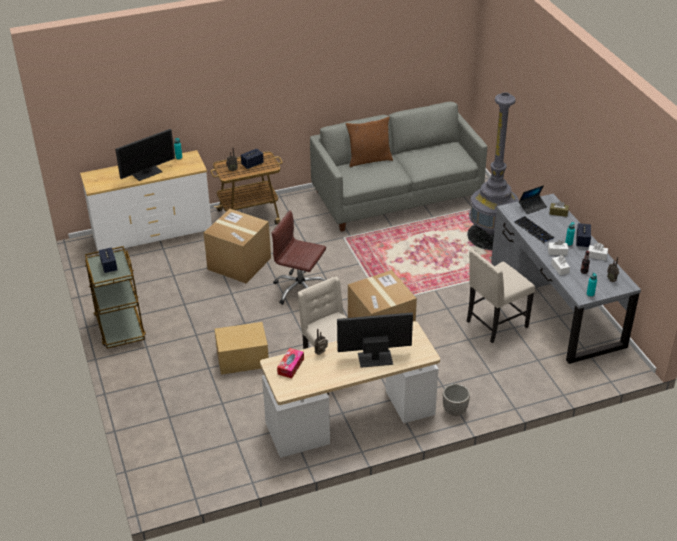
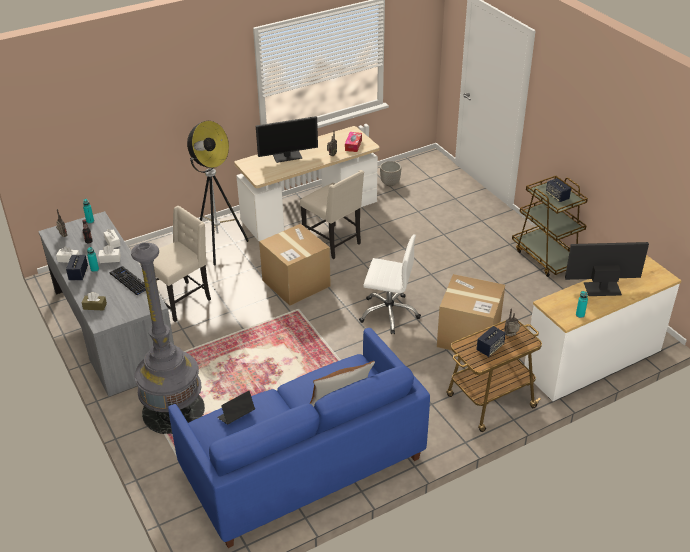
camera: 170 degrees right, 0 degrees up
(147, 172) = (602, 288): monitor -> monitor turned 45 degrees clockwise
(242, 359) = (417, 243): cardboard box -> none
(300, 290) = (389, 313): brown office chair -> white office chair
(396, 196) = (303, 464): grey sofa -> blue sofa
(454, 411) = (224, 226): planter -> planter (390, 183)
(460, 382) = (219, 246): none -> floor lamp
(532, 207) = (124, 311): laptop -> laptop (236, 416)

